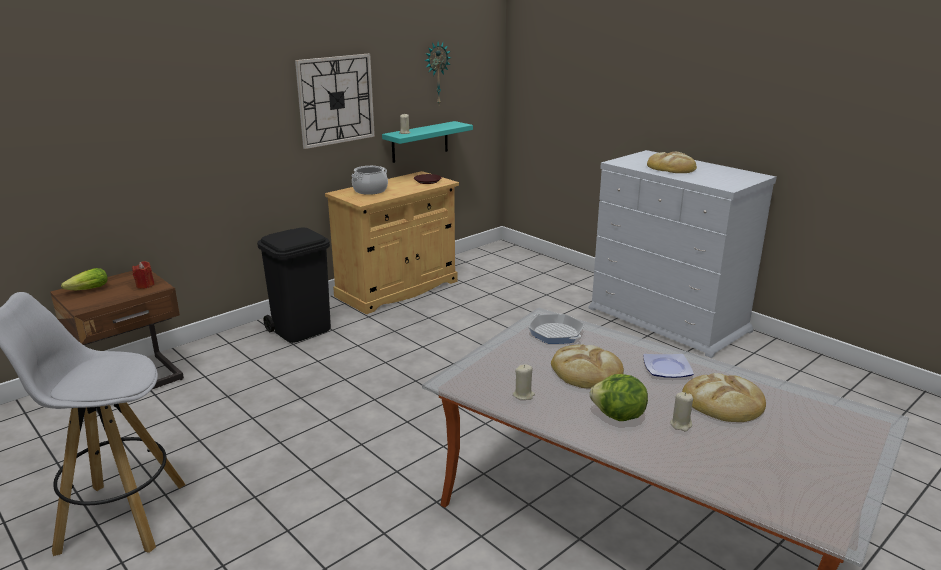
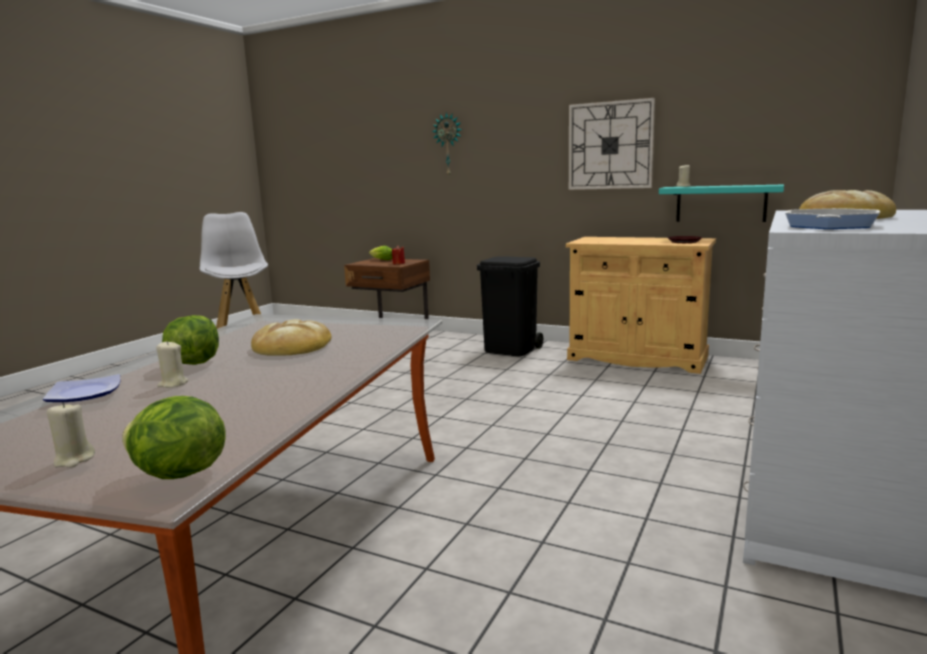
camera: 70 degrees right, 10 degrees down
(370, 190) = (615, 239): cooking pot -> none
(436, 73) = (757, 121): wall clock -> wall clock (448, 144)
(523, 395) = (238, 335): beige candle -> beige candle (74, 460)
(555, 333) = (378, 329): frying pan -> frying pan (830, 225)
(668, 369) = (309, 370): plate -> plate (83, 394)
(723, 402) = (225, 397): bread -> none
(857, 416) = (178, 474): none -> lettuce

